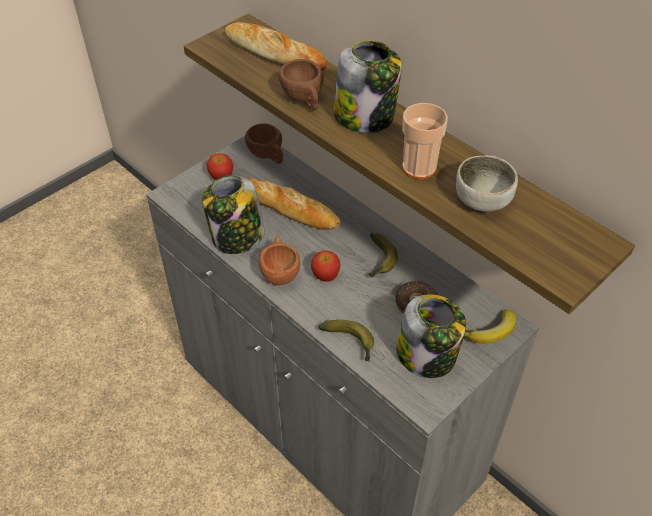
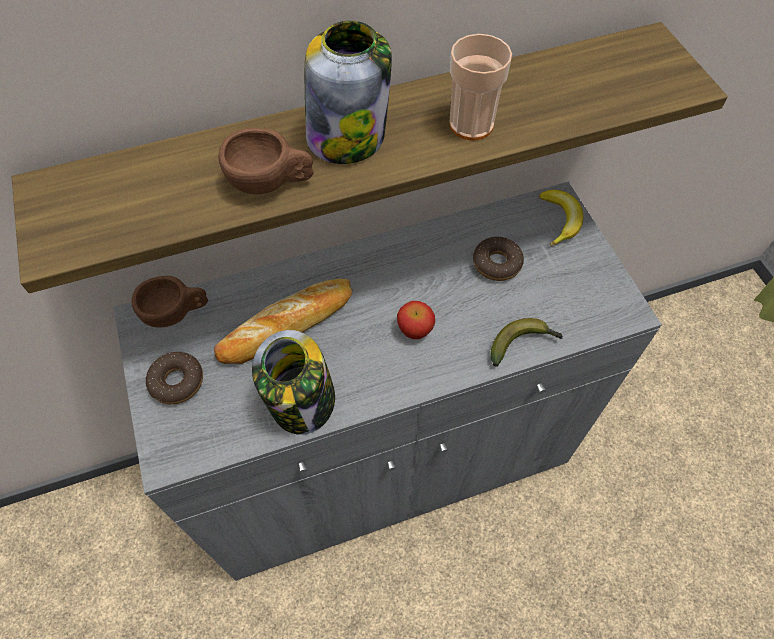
camera: 65 degrees left, 10 degrees up
(221, 176) = (177, 382): apple -> donut
(275, 53) = (140, 178): bread -> none
(280, 271) = (384, 374): brown cup -> none
(380, 261) = (421, 269): banana -> none
(427, 356) = (568, 283): jar -> none
(482, 199) = (550, 95): bowl -> none

